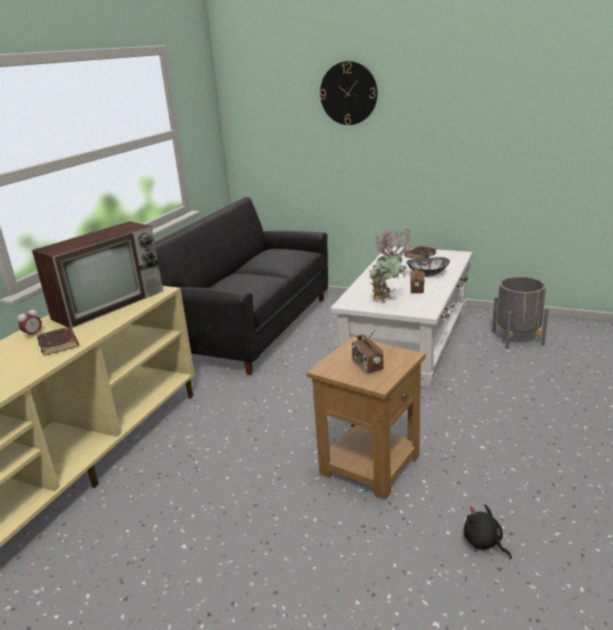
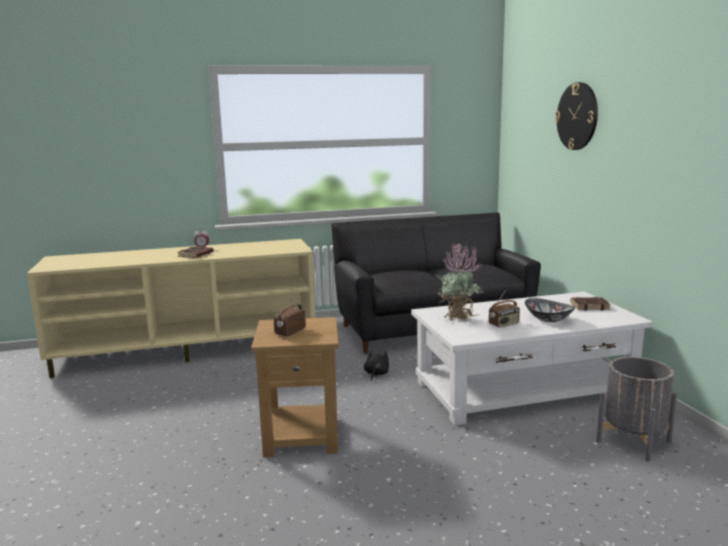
camera: 50 degrees right, 10 degrees down
(110, 304) = (264, 247): television -> none
(484, 543) = (247, 518): black plush toy -> black plush toy (376, 374)

